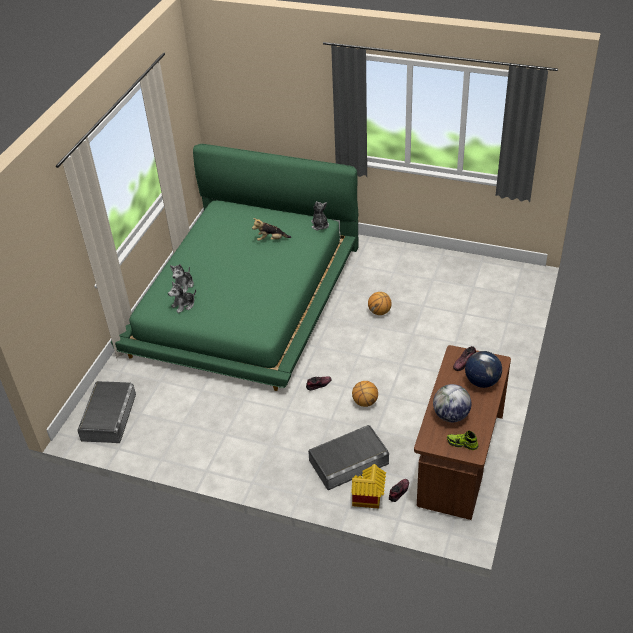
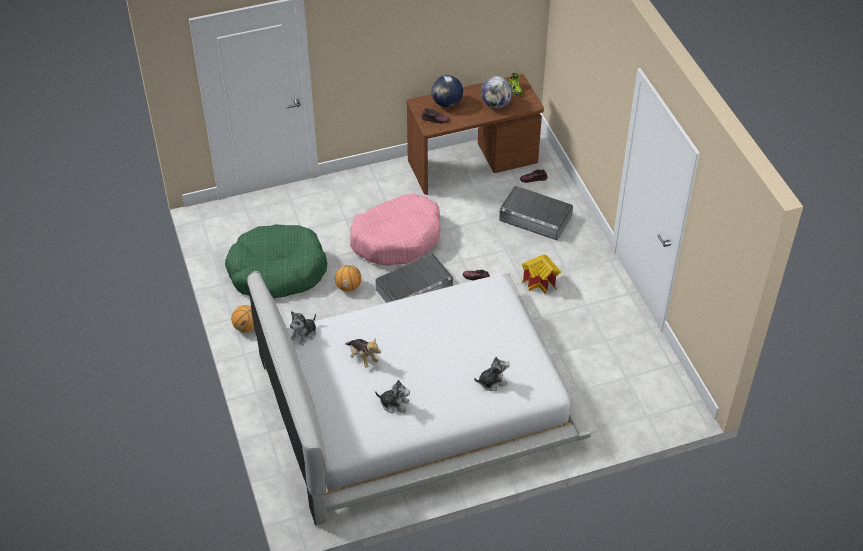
camera: 130 degrees left, 5 degrees up
(108, 417) = (651, 397): grey storage box -> grey storage box (414, 289)
(184, 305) = (517, 362): plush toy -> plush toy (394, 404)
(245, 298) = (416, 401): green bed -> white bed
(365, 402) = (468, 239): basketball -> basketball (246, 327)
(368, 499) = (556, 190): toy house -> toy house (540, 283)
(406, 361) = (397, 238): none -> pink dog bed
(430, 284) = (277, 270): none -> green dog bed

